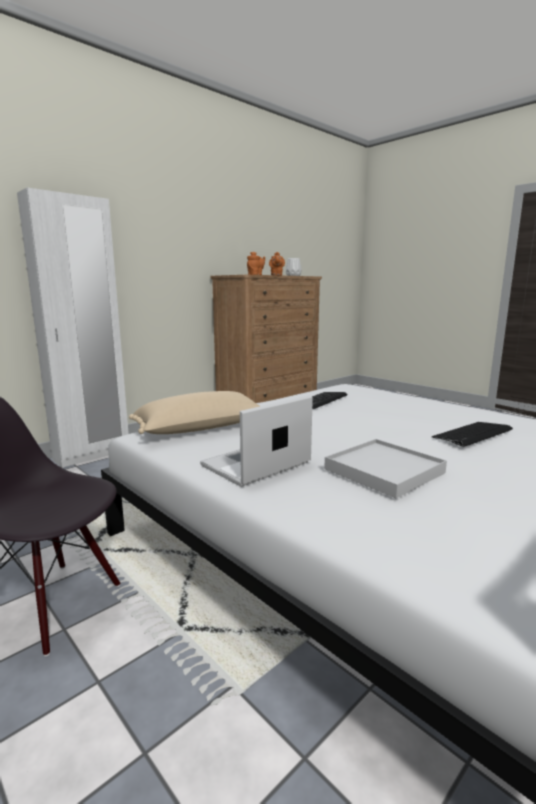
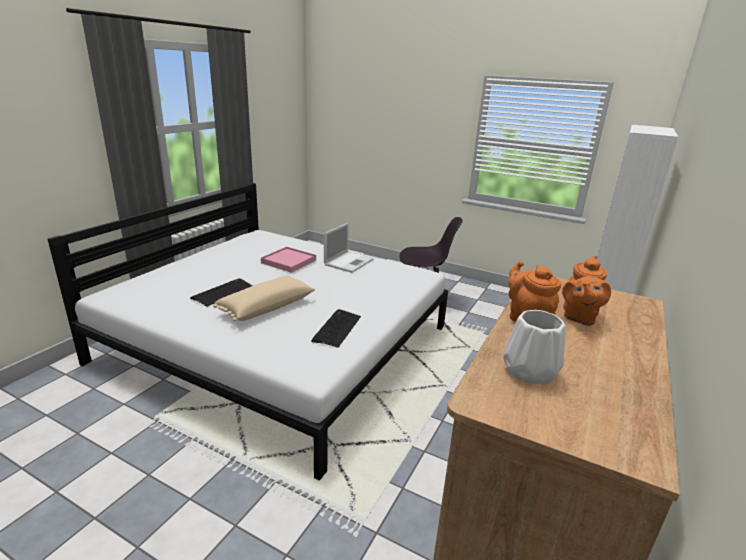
camera: 160 degrees right, 10 degrees up
(201, 430) = (400, 281): beige pillow -> beige pillow (266, 307)
(384, 471) = (289, 262): white tray -> pink tray

